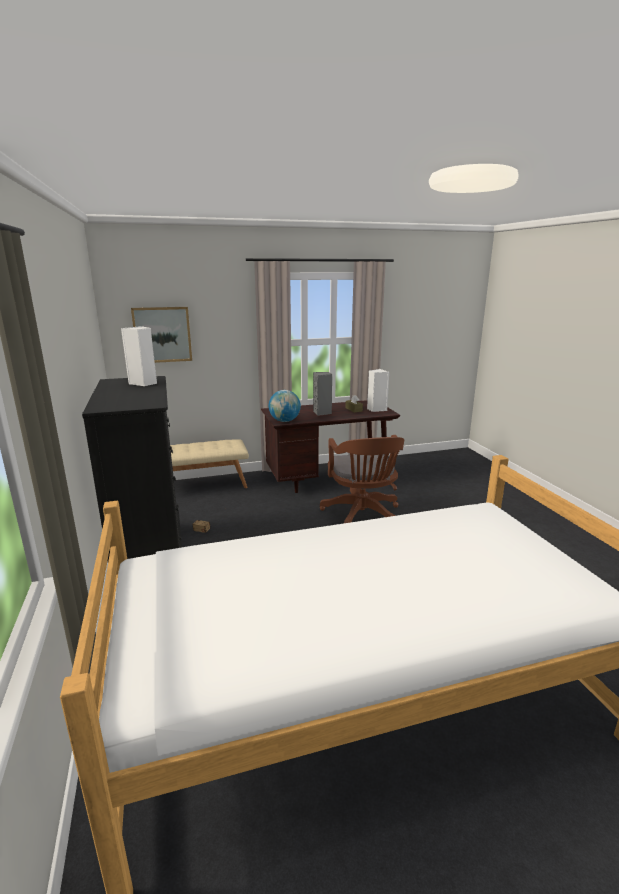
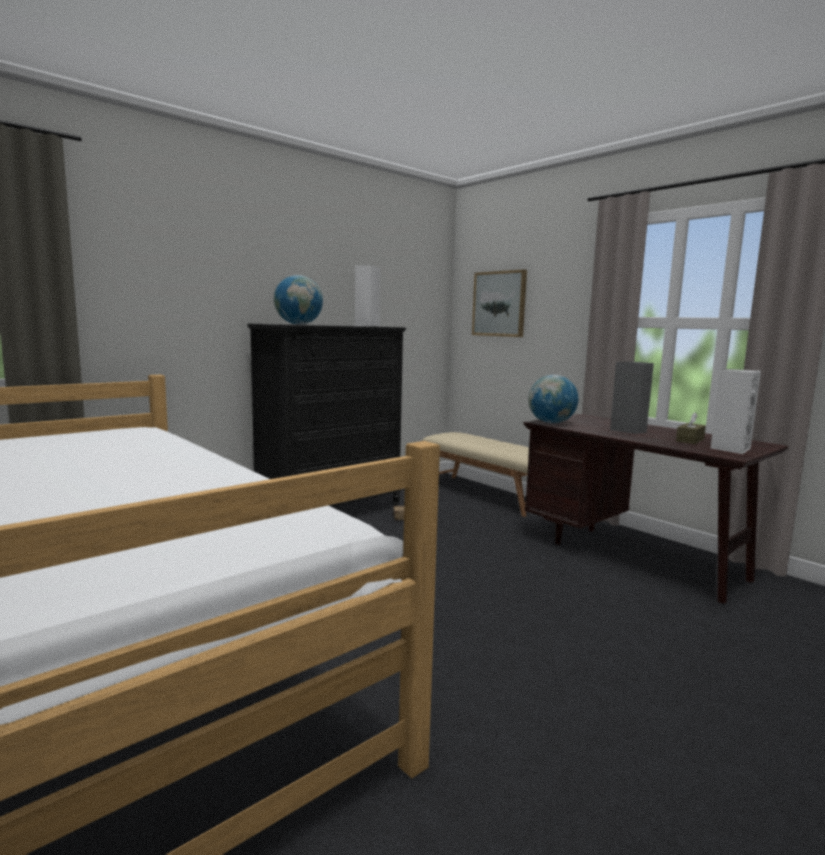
camera: 65 degrees right, 10 degrees down
(148, 401) = (298, 324): none -> globe
(362, 516) = (555, 601): brown office chair -> none

